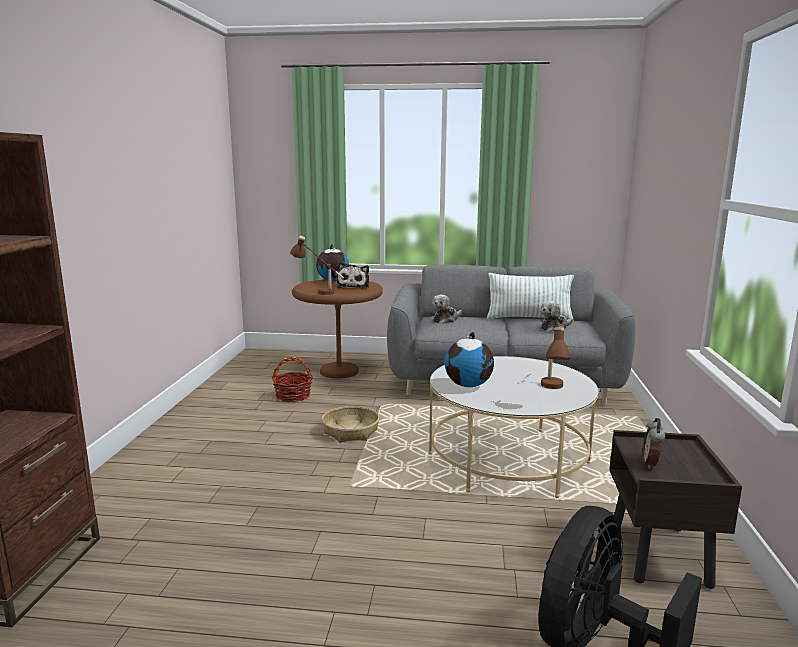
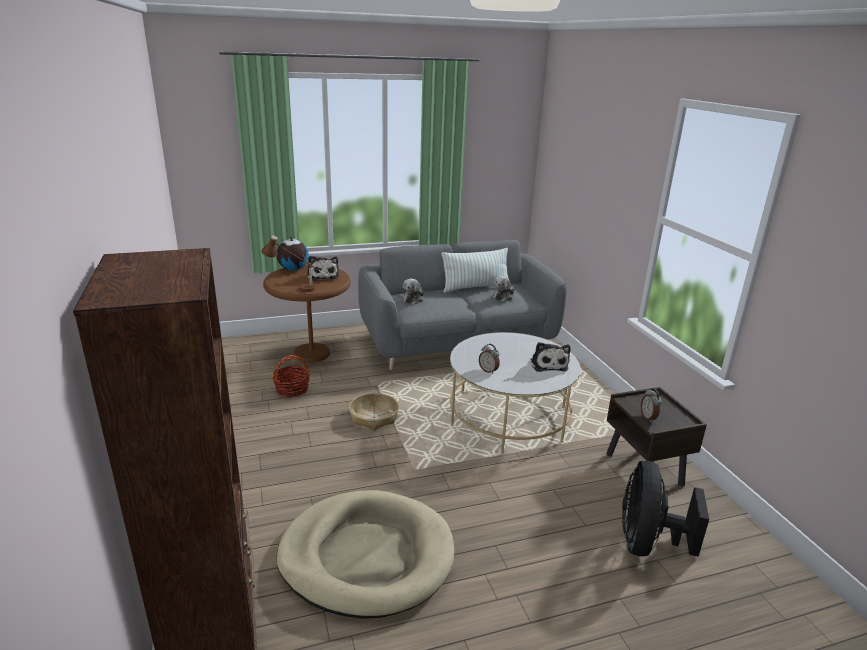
camera: 25 degrees left, 10 degrees up
(221, 554) = (367, 556): none -> beige dog bed
(468, 385) = (488, 370): globe -> alarm clock
(552, 390) = (548, 364): brown table lamp -> plush toy

